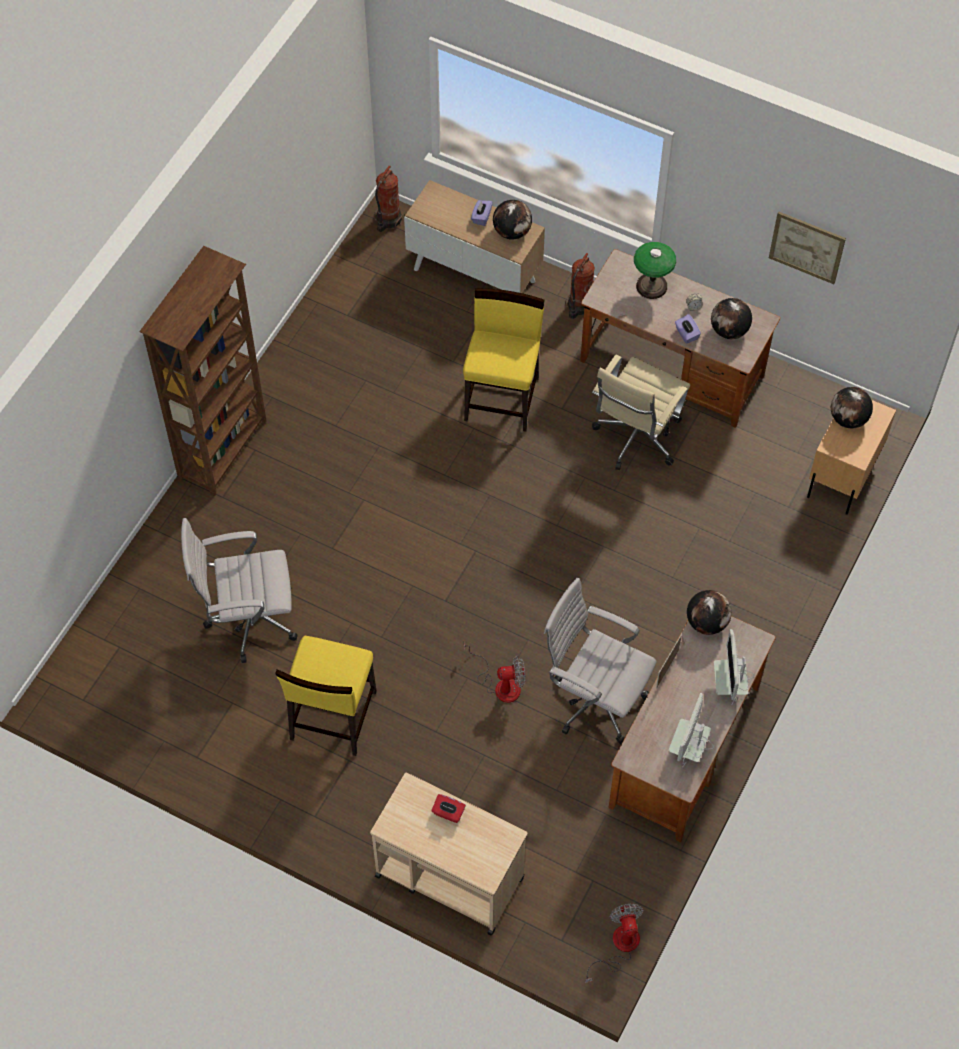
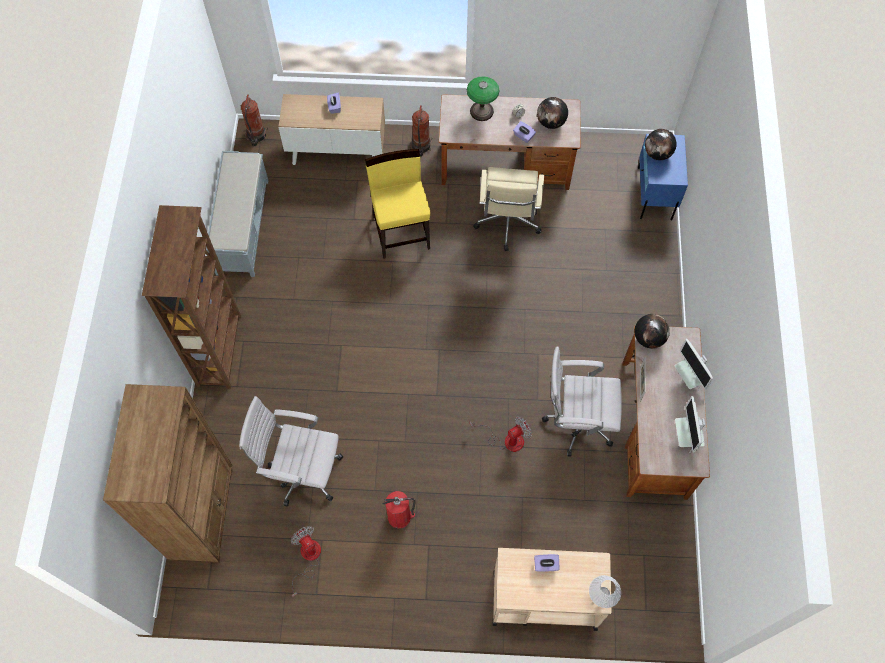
camera: 25 degrees left, 5 degrees up
(118, 619) = (204, 513): none -> brown bookcase
(248, 620) = (302, 471): white office chair -> white office chair turned 45 degrees clockwise
(319, 319) = (242, 226): none -> grey bench
(332, 716) = (400, 517): yellow chair -> fire extinguisher
(448, 813) = (546, 565): red tissue box -> purple tissue box
(490, 872) = (600, 597): none -> white table lamp
(512, 232) = (362, 109): globe -> none
(619, 946) = (687, 595): fan -> fan (308, 558)
(807, 247) = (592, 40): picture -> none
(843, 474) = (654, 193): beige nightstand -> blue nightstand

